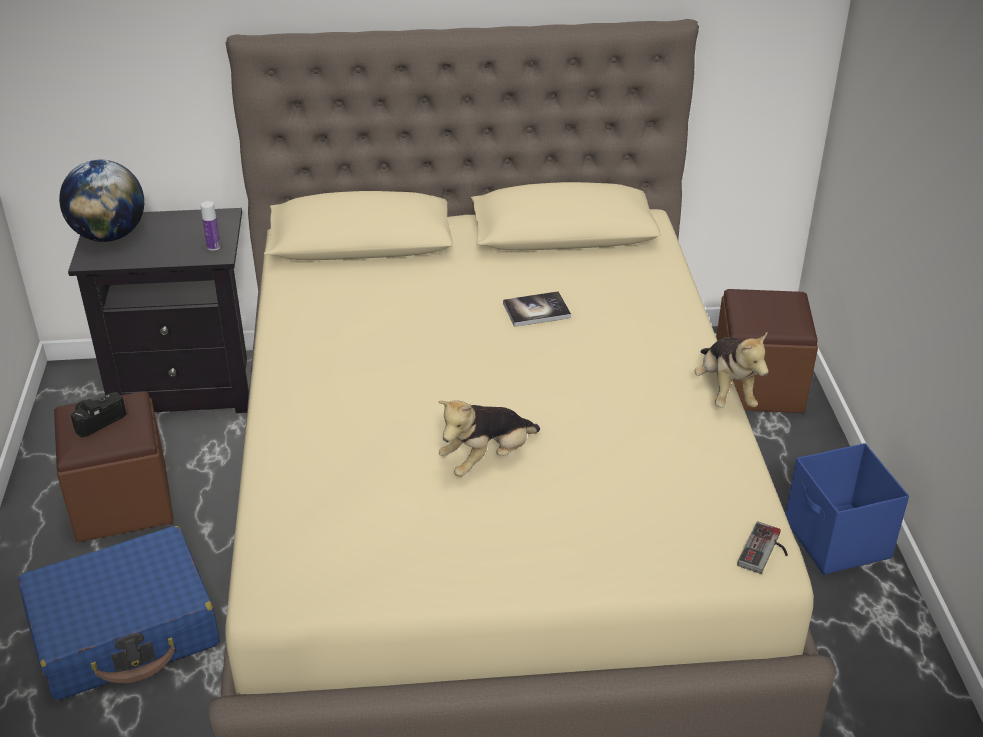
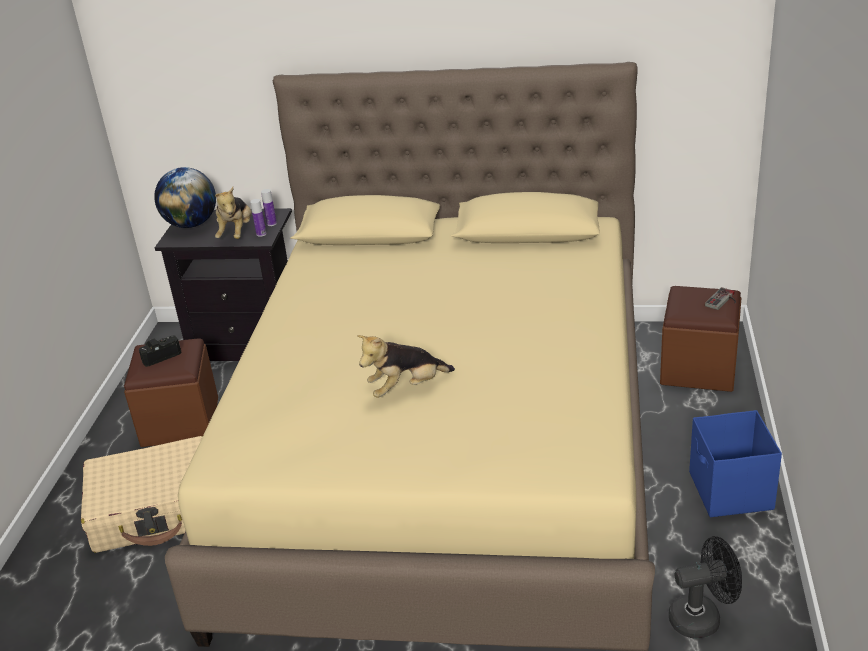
camera: 15 degrees right, 5 degrees down
(125, 630) = (156, 510): blue suitcase -> beige suitcase
(222, 231) = (271, 223): none -> bottle
(536, 310) = (484, 286): book -> none
(725, 391) = (613, 351): plush toy -> plush toy (236, 233)
(766, 551) = (601, 469): game controller -> game controller (723, 301)
(850, 702) = (702, 618): none -> black fan

